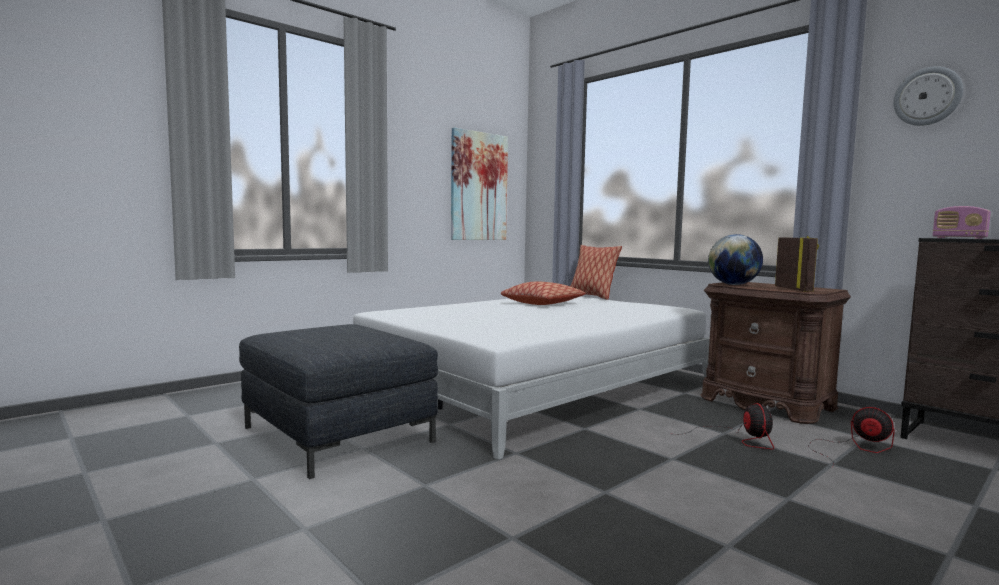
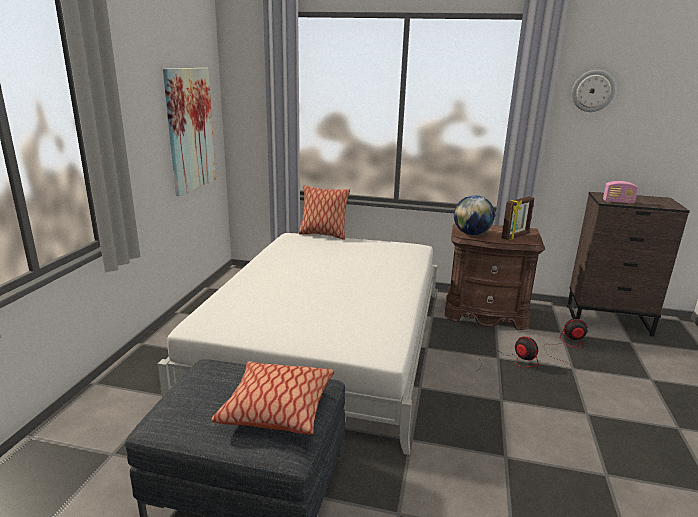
camera: 35 degrees left, 15 degrees up
(542, 303) = (310, 263): pillow -> pillow (277, 408)
(794, 289) = (515, 236): picture frame -> picture frame turned 90 degrees clockwise

